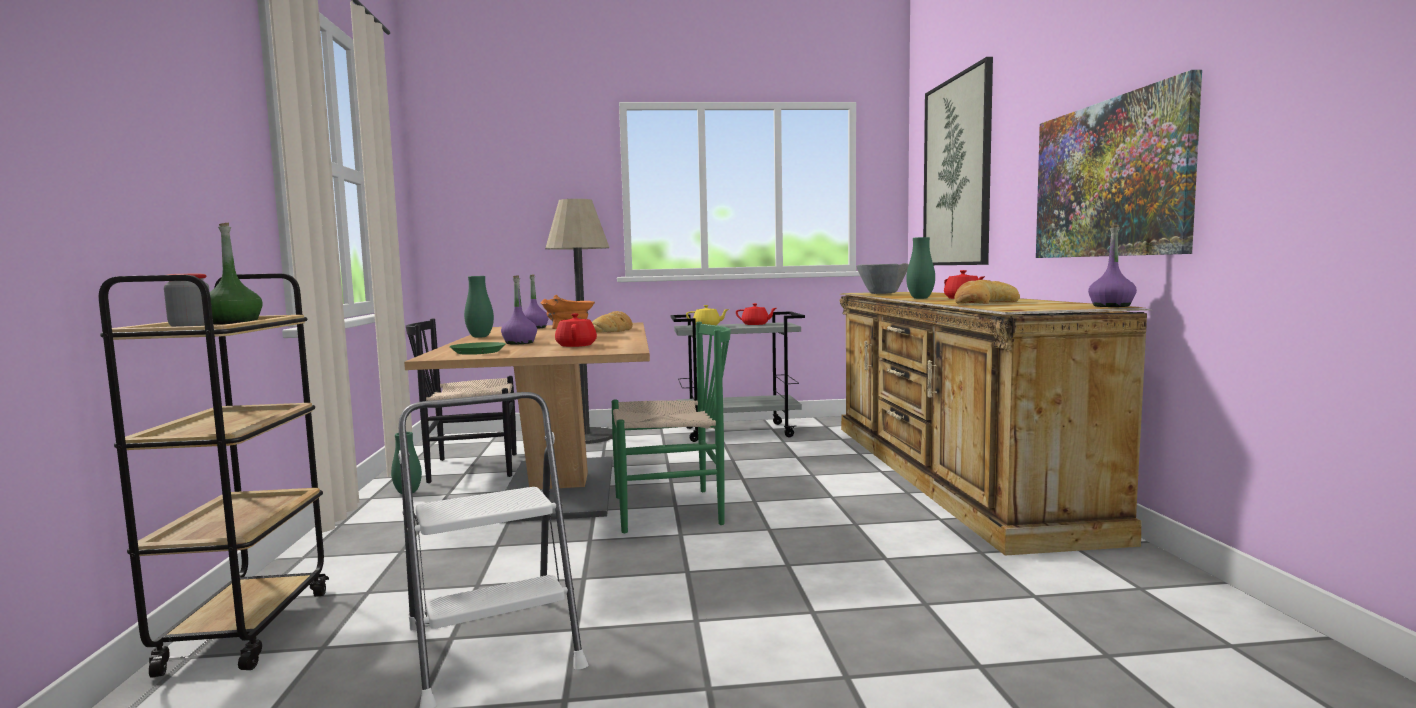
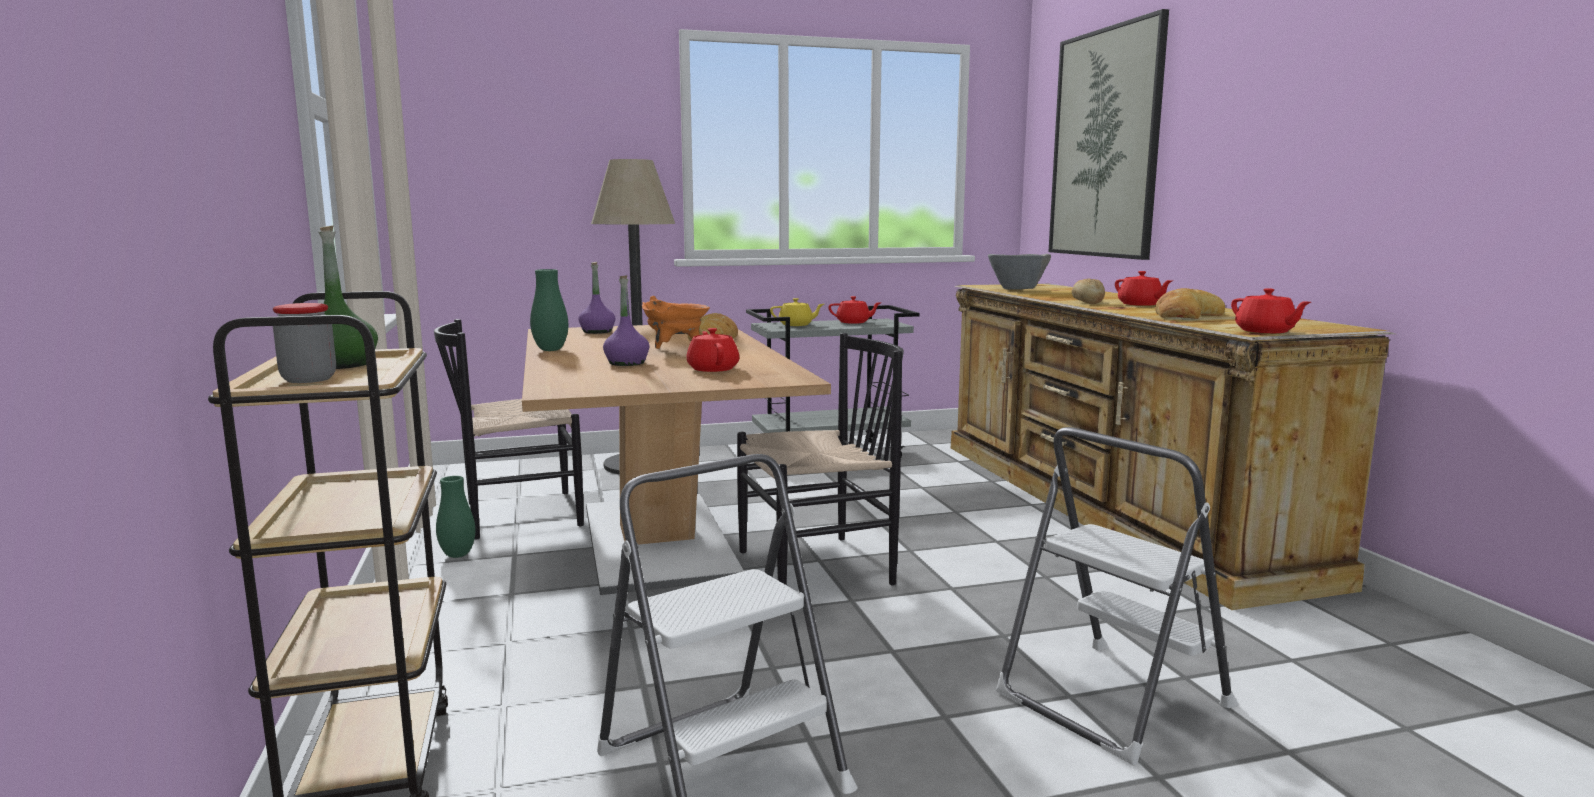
camera: 10 degrees left, 5 degrees up
(477, 352) = (598, 382): green plate -> none
(673, 510) = (822, 567): green chair -> black chair
(842, 617) = (1107, 700): none -> white step ladder
(920, 298) = (1087, 302): green vase -> bread
(1026, 309) = (1265, 331): none -> red teapot
(1109, 179) = (1338, 177): picture -> none
(1111, 306) = (1348, 327): purple bottle -> none

